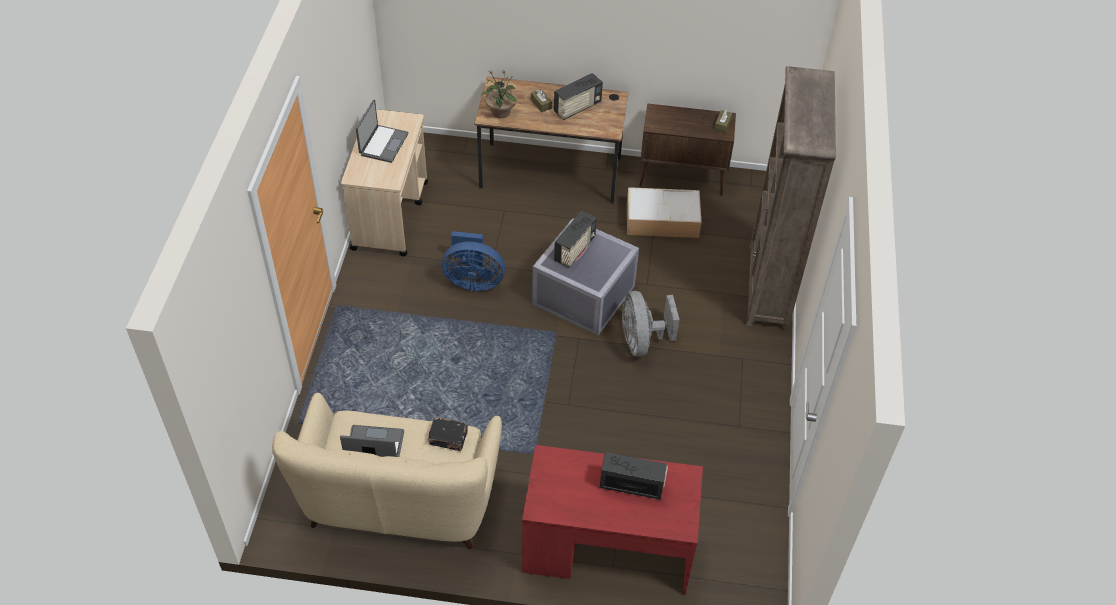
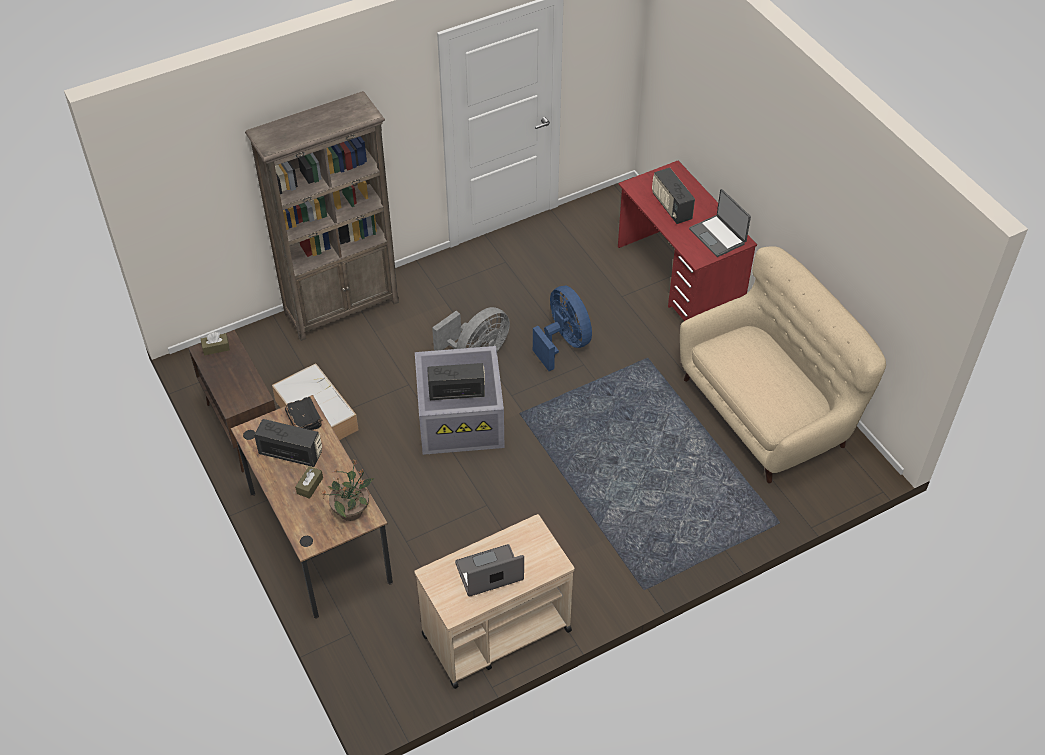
camera: 125 degrees left, 0 degrees up
(374, 447) = (777, 392): laptop -> laptop (718, 236)
(448, 438) = (722, 355): black book -> black book (304, 419)
(473, 280) = (517, 506): blue fan -> blue fan (563, 343)

